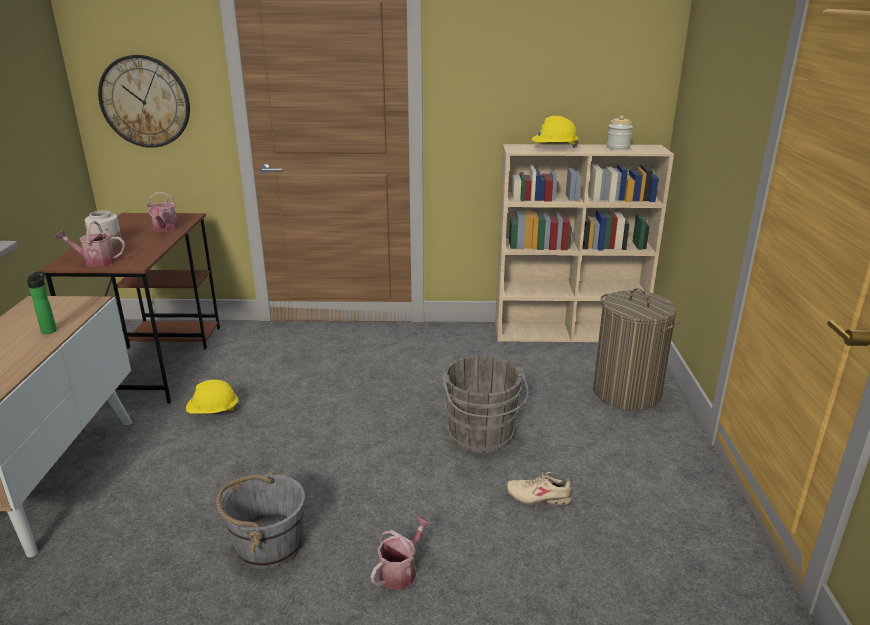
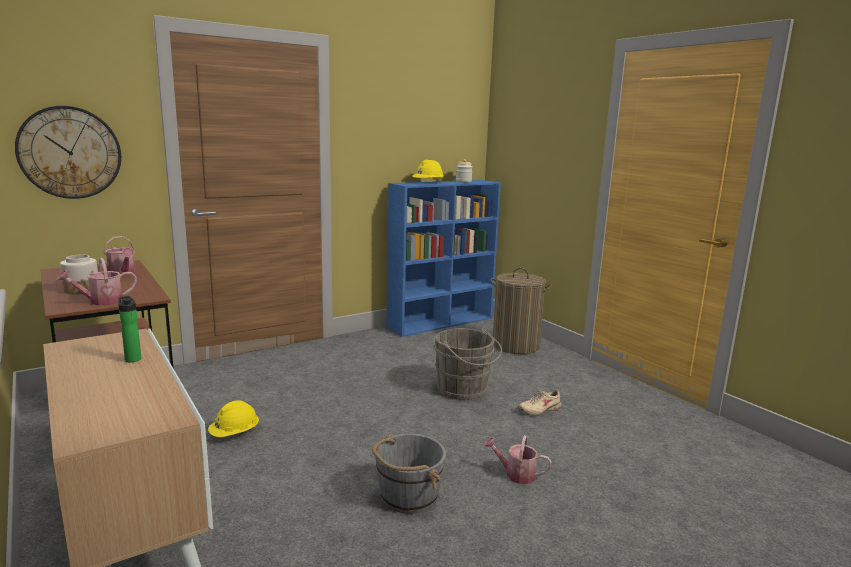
camera: 35 degrees left, 10 degrees down
(401, 570) = (516, 474): watering can -> watering can turned 75 degrees counterclockwise
(569, 333) = (441, 322): beige bookcase -> blue bookcase

